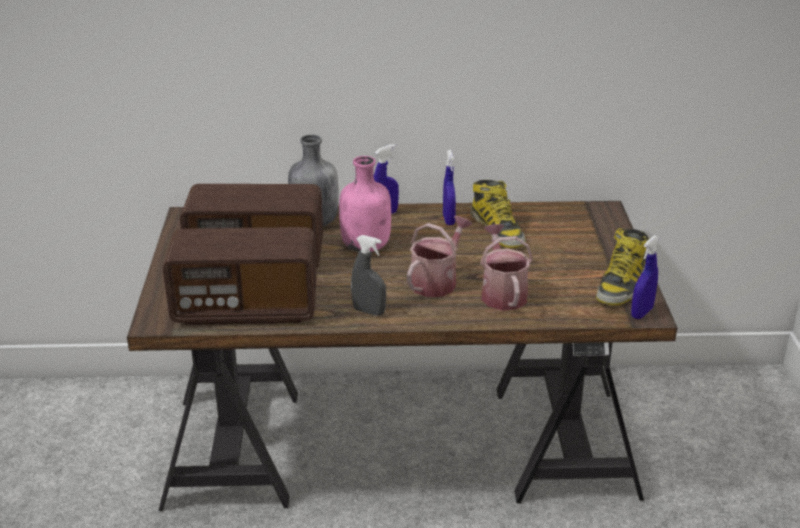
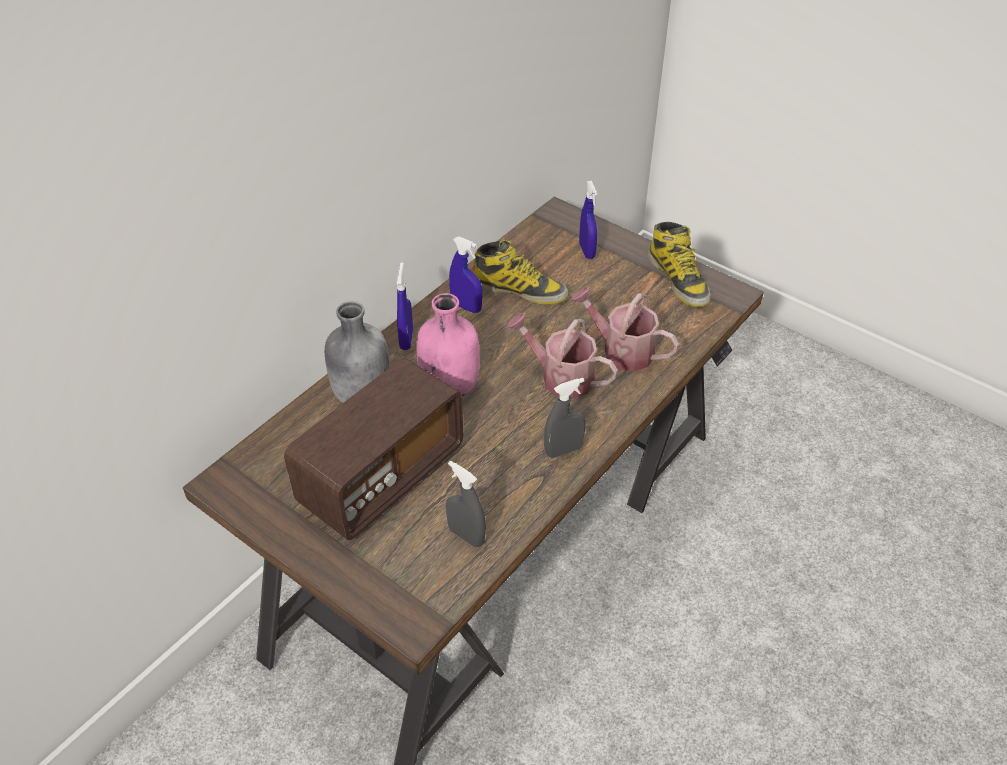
camera: 50 degrees left, 15 degrees up
(245, 309) = (466, 536): radio -> grey spray bottle
(437, 281) = (560, 377): watering can -> watering can turned 45 degrees counterclockwise
(641, 313) = (728, 295): blue spray bottle -> blue spray bottle (587, 251)

